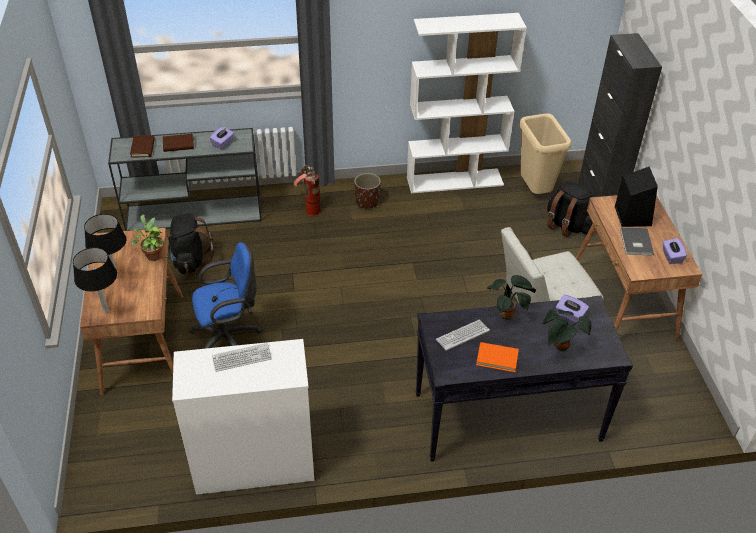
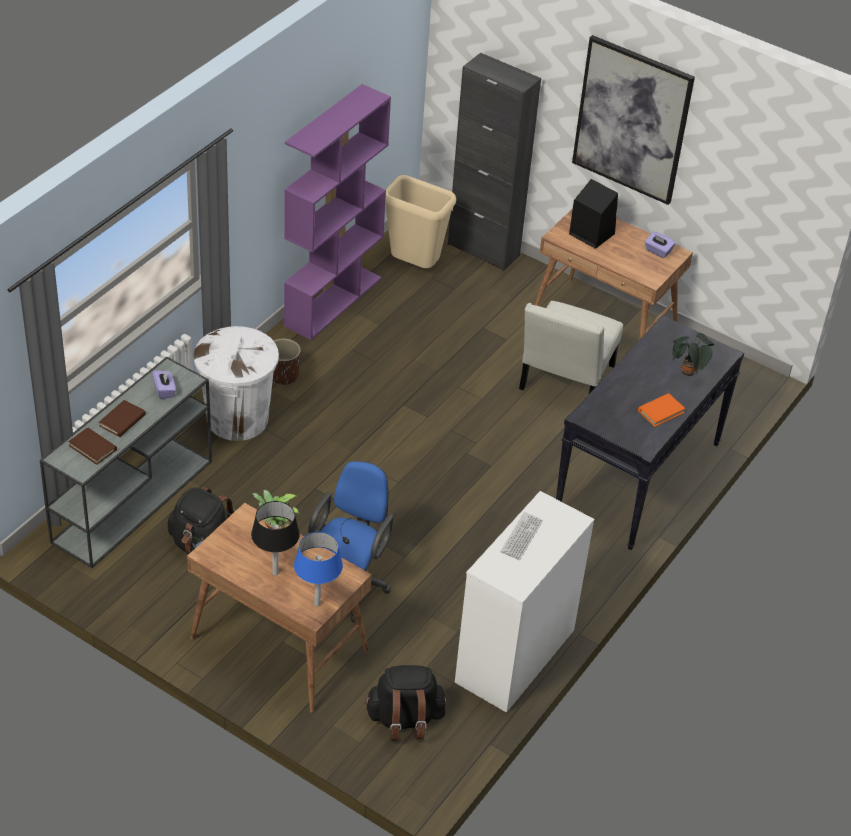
camera: 50 degrees left, 0 degrees up
(106, 311) = (317, 604): black table lamp -> blue table lamp
(308, 208) = (238, 419): fire extinguisher -> white trash can
(455, 181) = (333, 301): white bookcase -> purple bookcase
(462, 335) = (617, 412): keyboard -> none
(508, 315) = (625, 374): potted plant -> none
(568, 226) = (482, 283): black backpack -> black backpack (404, 719)
(570, 315) = (663, 344): purple tissue box -> none
(635, 243) = (621, 256): grey book -> none
(703, 127) = (632, 120): none -> picture

